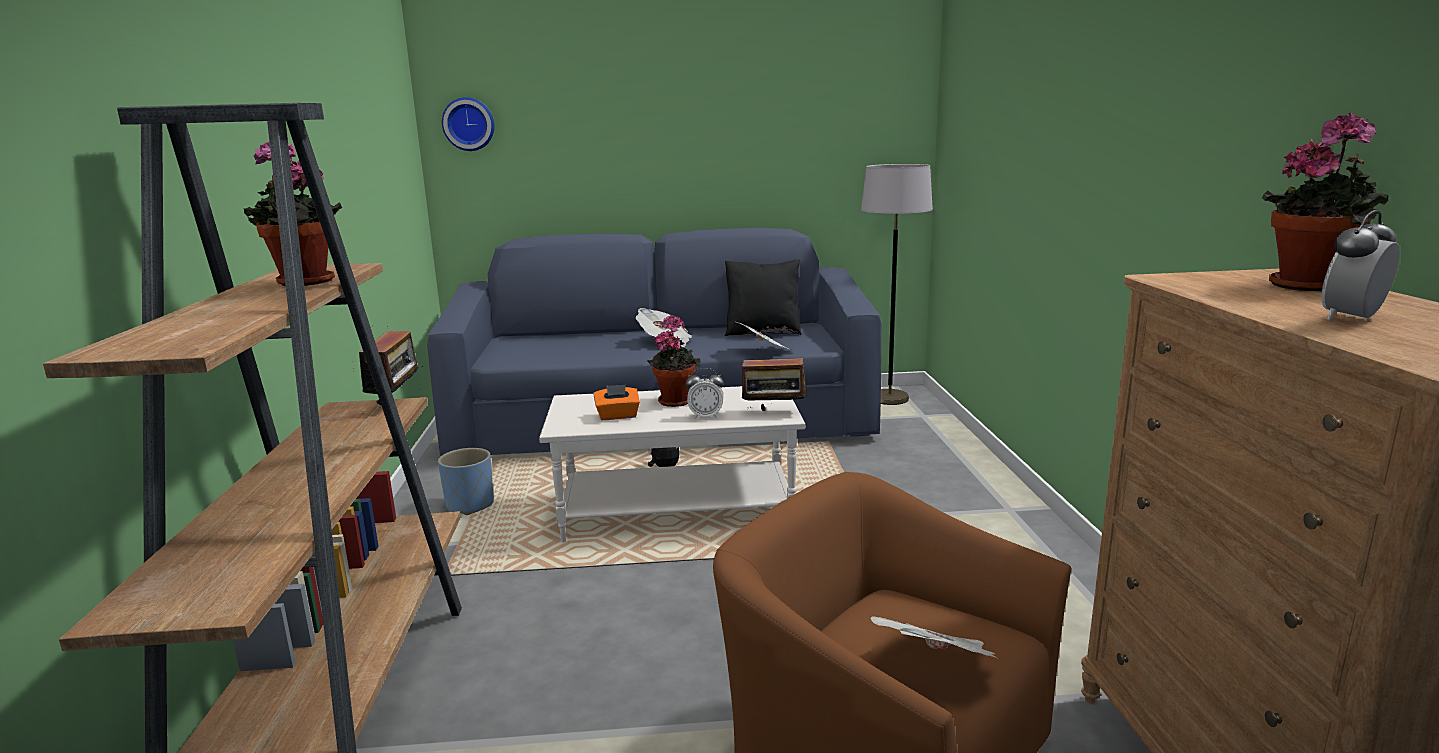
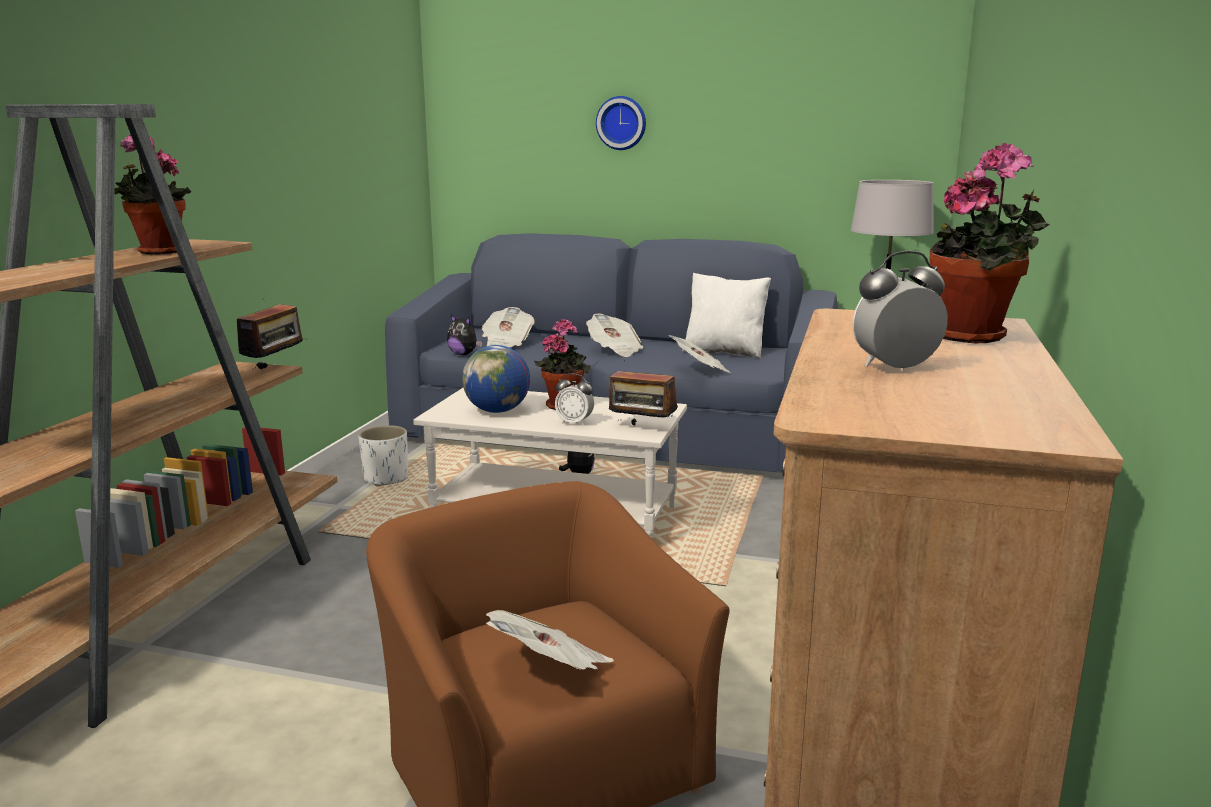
camera: 20 degrees right, 0 degrees up
(469, 124) = (470, 121): wall clock -> wall clock (622, 123)
(470, 505) = (385, 478): blue planter -> white planter
(519, 364) = (464, 354): none -> plush toy
(548, 348) = (506, 343): none -> newspaper
(617, 416) = (497, 411): orange tissue box -> globe
(763, 332) = (724, 352): black pillow -> white pillow

